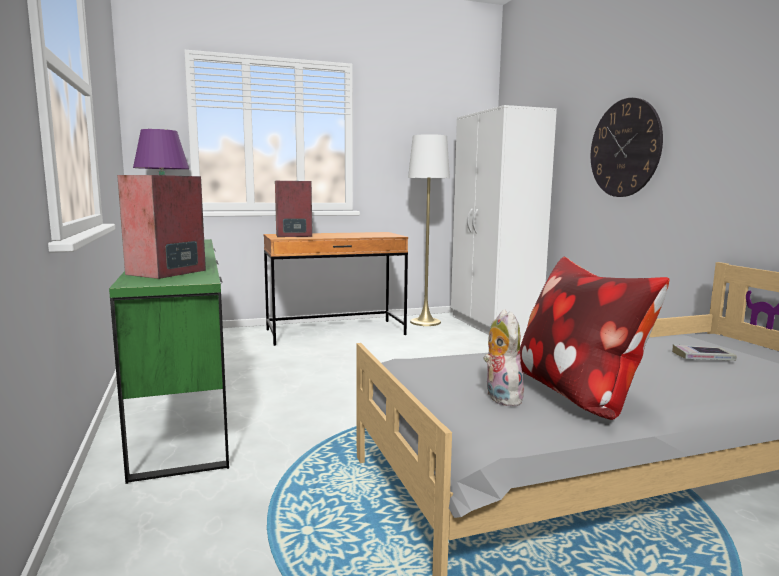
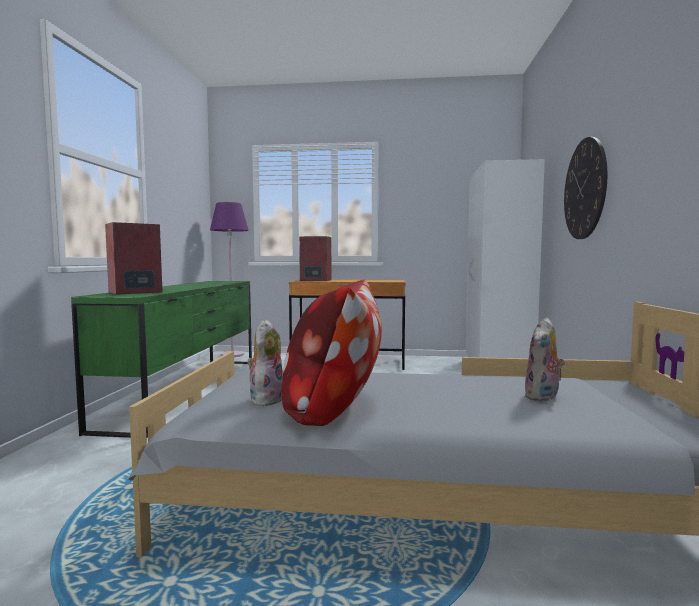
camera: 25 degrees right, 5 degrees down
(425, 322) = (436, 362): white floor lamp -> none
(702, 357) = (543, 397): book -> plush toy

